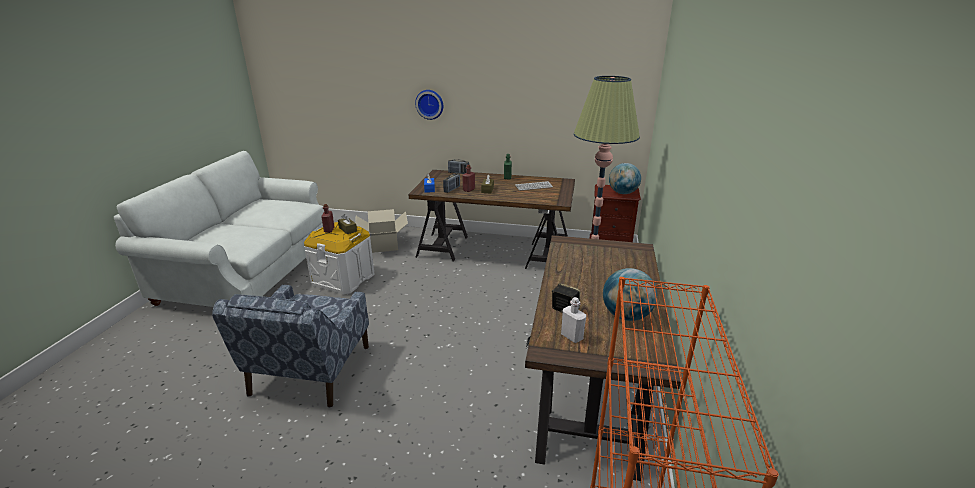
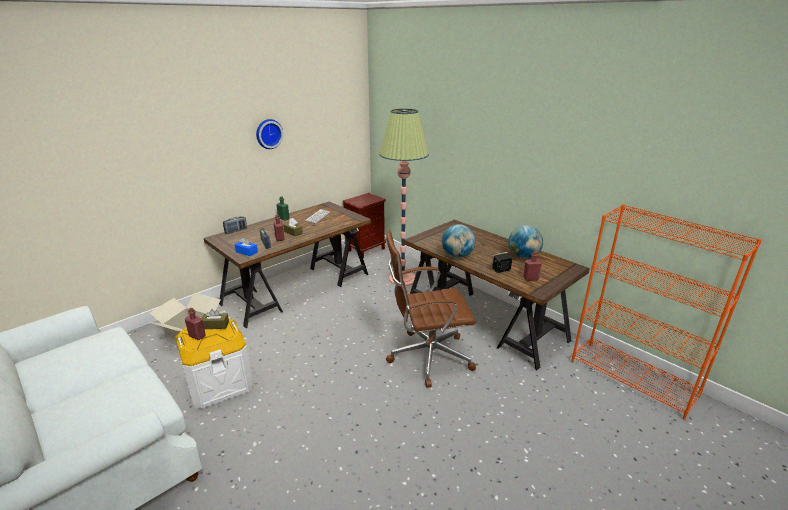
camera: 55 degrees left, 0 degrees up
(310, 372) = (349, 451): blue armchair -> none
(430, 104) = (188, 169): wall clock -> wall clock (268, 133)
(472, 364) = (427, 357): none -> brown office chair
(572, 336) = (530, 278): white bottle -> red bottle
(622, 193) = (371, 199): globe -> globe (457, 256)

